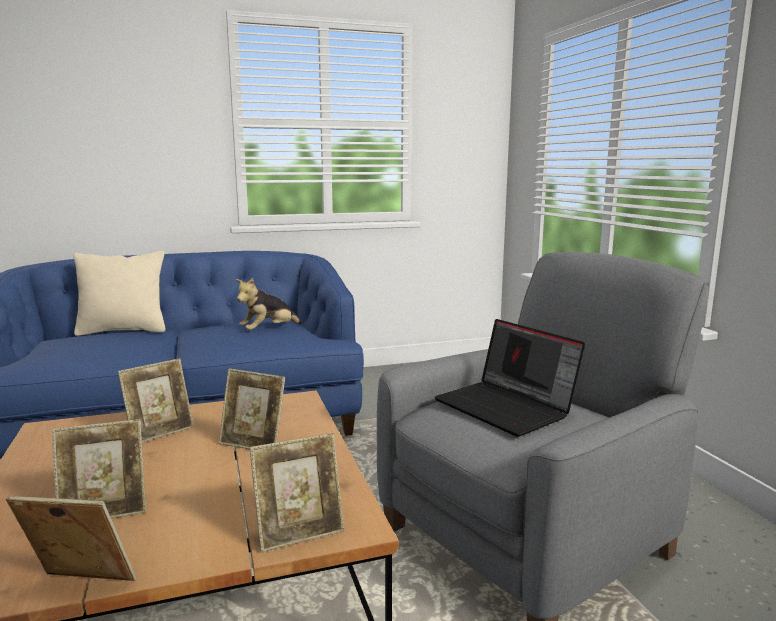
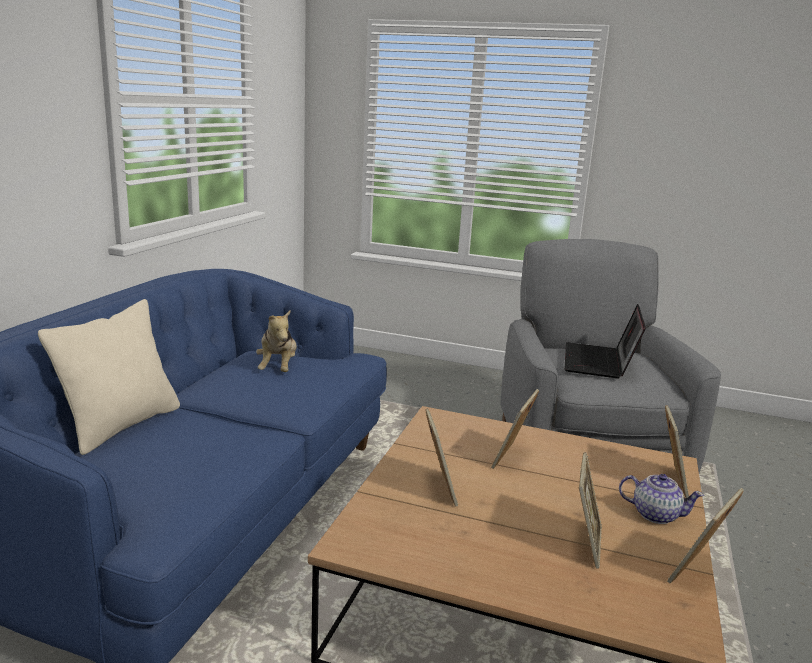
camera: 55 degrees left, 5 degrees up
(202, 538) = (655, 514): none -> teapot
(253, 444) = (511, 458): picture frame -> picture frame turned 150 degrees clockwise
(507, 407) = (600, 363): laptop -> laptop turned 105 degrees clockwise

